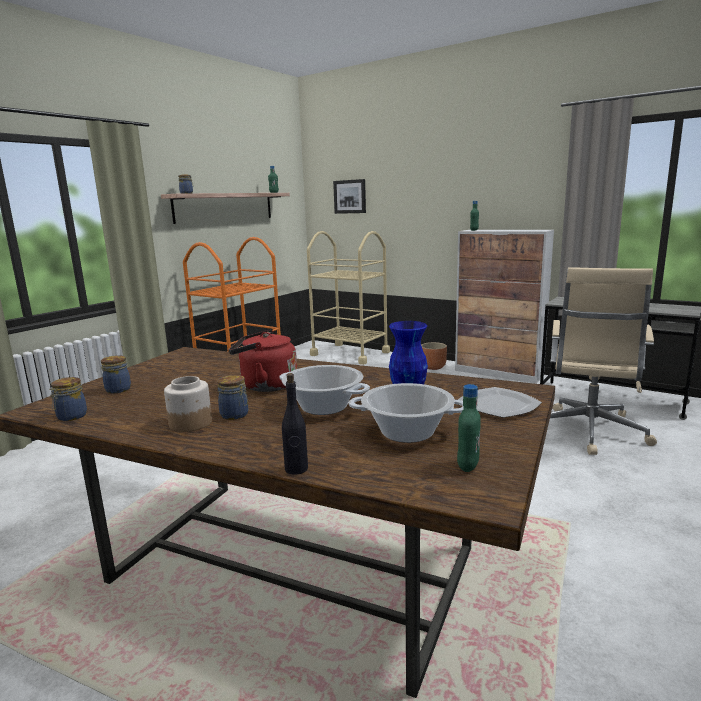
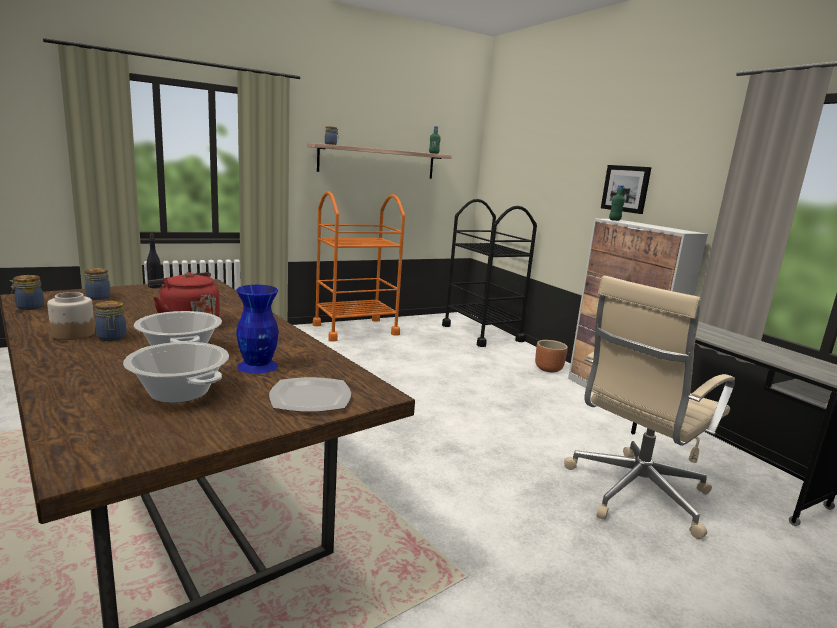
camera: 25 degrees right, 0 degrees up
(296, 469) = (39, 389): black bottle -> black bottle (154, 286)
(350, 196) = (516, 166): picture -> picture (626, 188)
(350, 353) = (482, 333): beige cart -> black cart
(467, 466) = (144, 436): green bottle -> none

